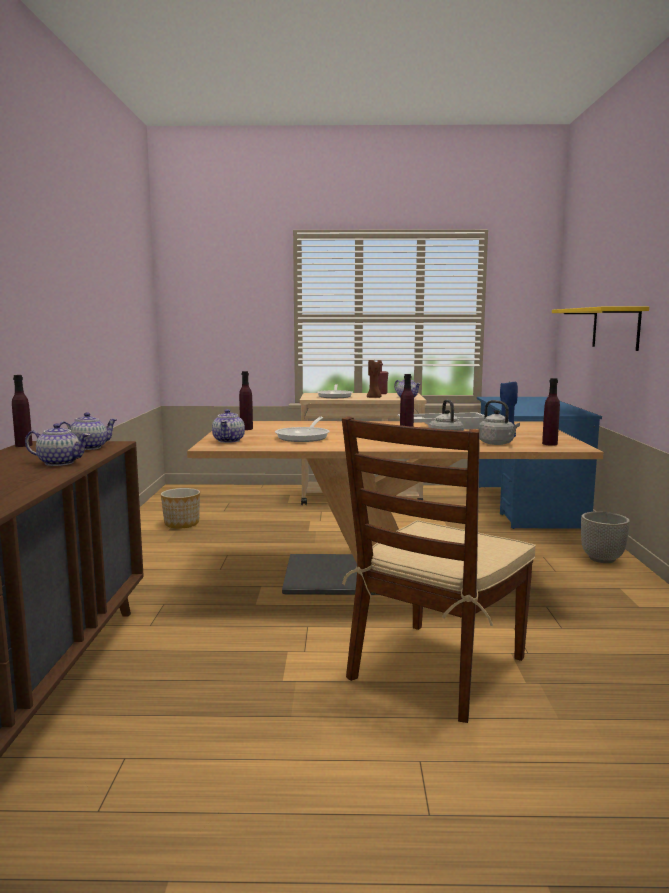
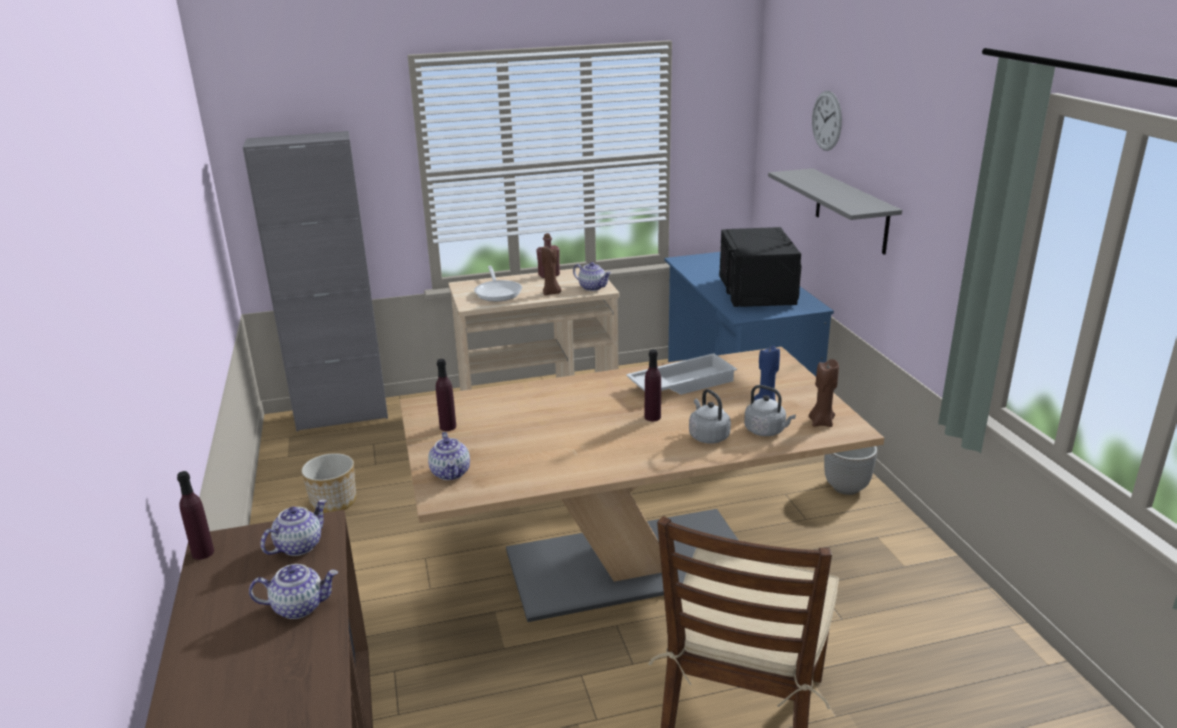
camera: 15 degrees left, 15 degrees up
(217, 489) = (342, 415): none -> grey cabinet
(304, 437) = (537, 444): frying pan -> none
(542, 408) = (758, 292): none -> black microwave
(549, 444) = (821, 422): purple bottle -> brown candle
(600, 266) = (827, 120): none -> wall clock
(615, 328) = (851, 210): yellow shelf -> grey shelf

